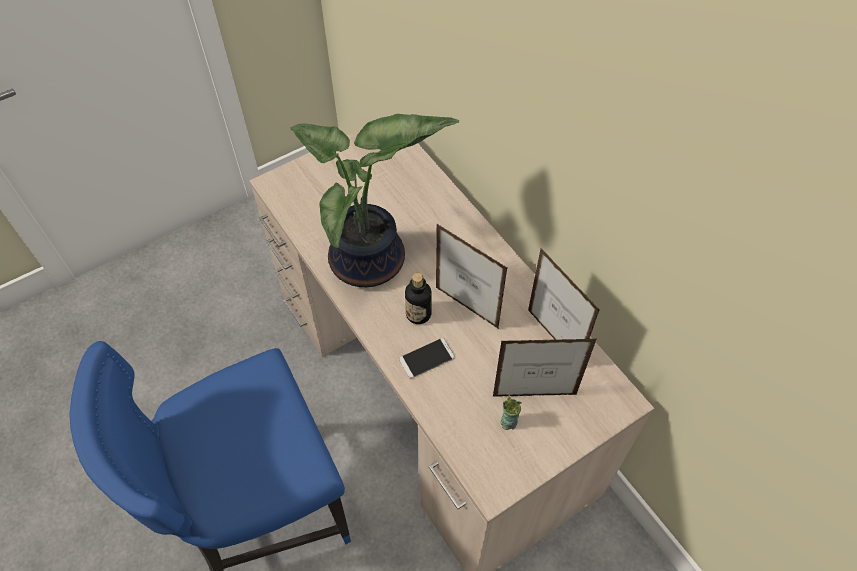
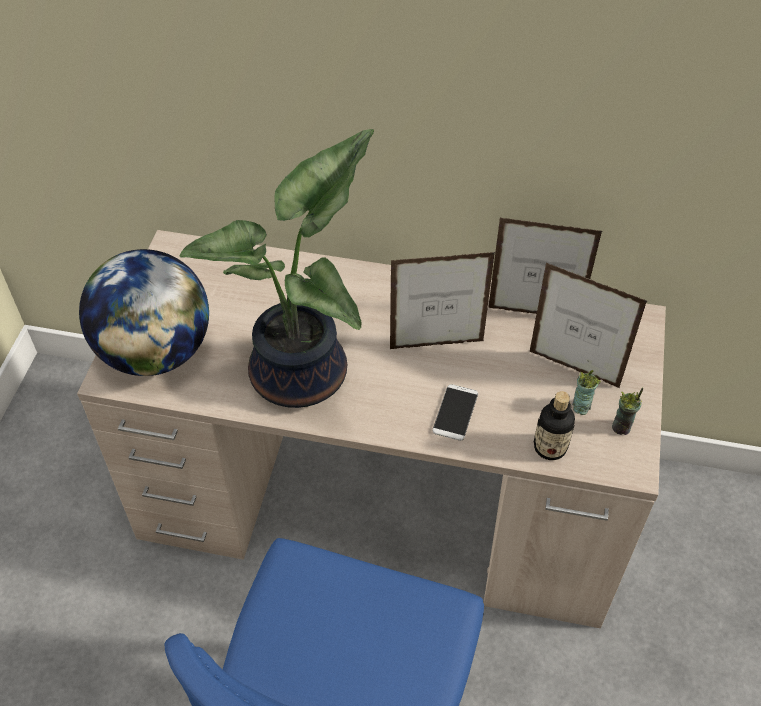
camera: 45 degrees left, 5 degrees down
(310, 187) = (156, 352): none -> globe
(418, 314) = (402, 383): bottle -> bottle (550, 447)
(518, 459) = (621, 427): none -> cup
(534, 395) = (574, 369): picture frame -> picture frame turned 105 degrees counterclockwise

